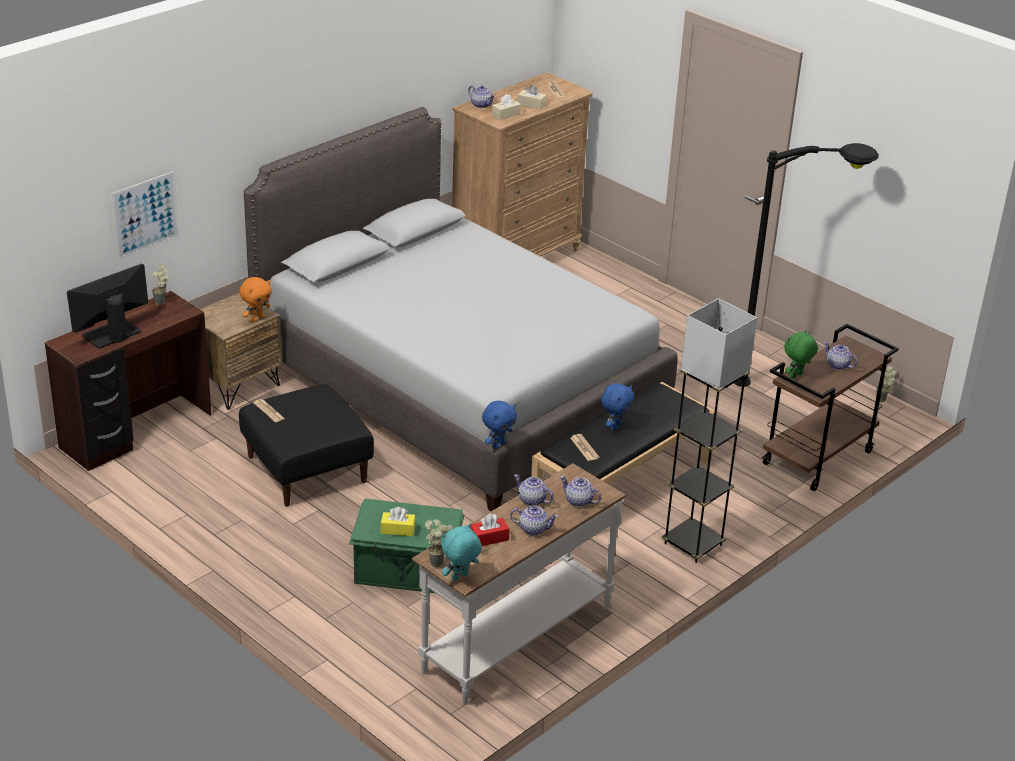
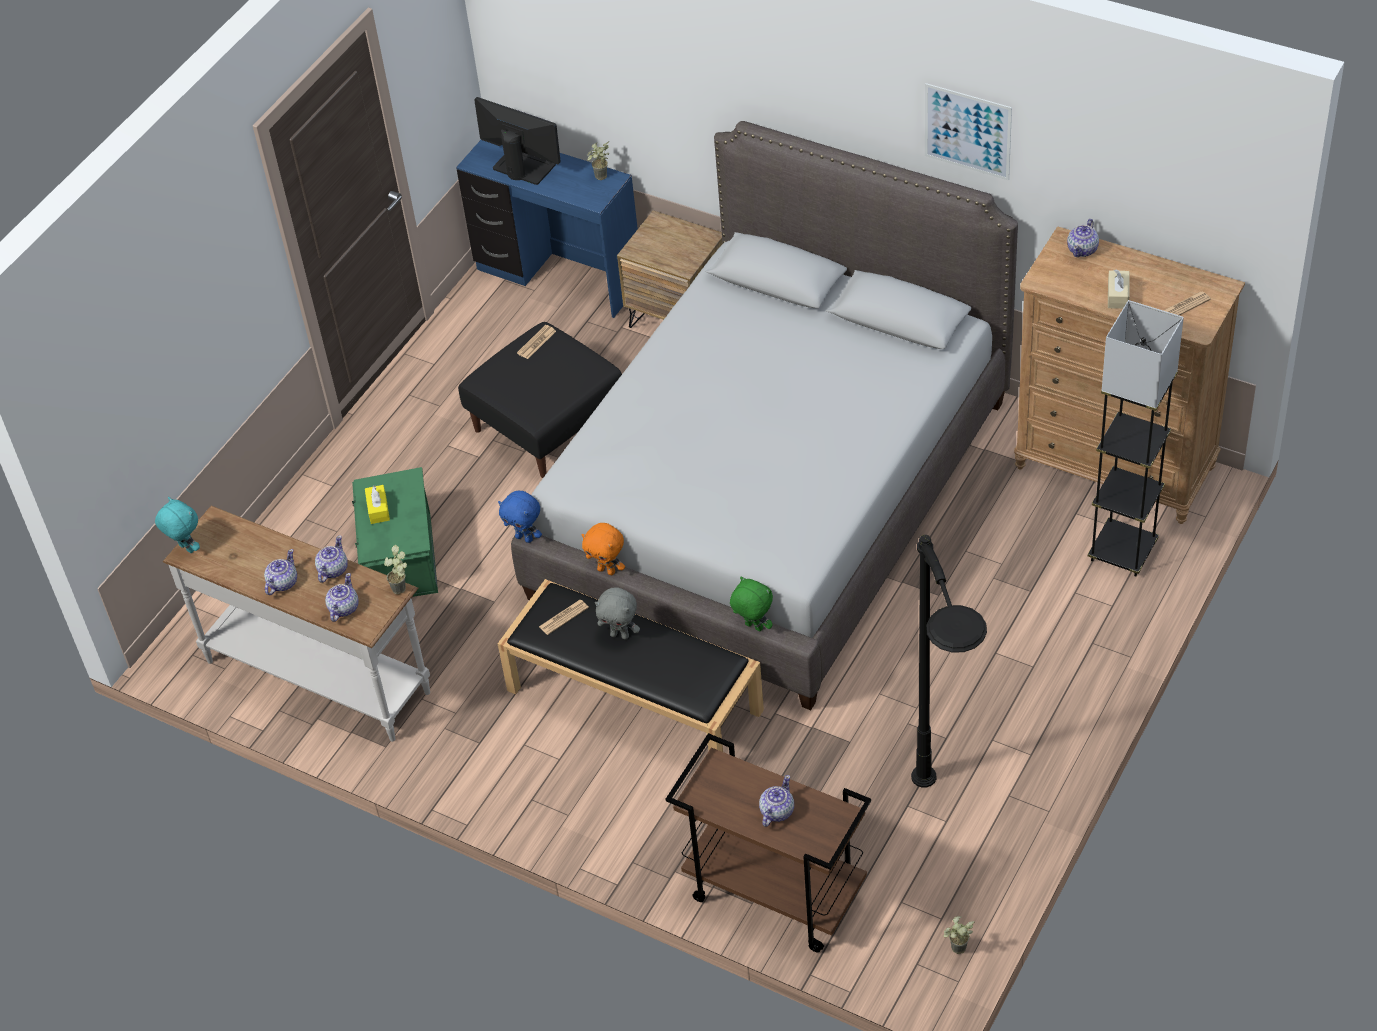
camera: 80 degrees right, 15 degrees up
(137, 432) = (558, 277): brown desk -> blue desk
(145, 215) = (608, 84): picture -> picture (967, 131)
(257, 319) = (670, 265): orange plush toy -> orange plush toy (607, 570)
(439, 561) = (208, 526): potted plant -> potted plant (403, 590)
(489, 538) = (256, 553): red tissue box -> none
(506, 115) = (1067, 280): beige tissue box -> none
(533, 529) = (282, 583): teapot -> teapot turned 150 degrees counterclockwise
(615, 426) = (620, 635): blue plush toy -> grey plush toy
(693, 544) = (536, 795): grey floor lamp -> grey floor lamp (1122, 552)
(796, 376) = (728, 770): green plush toy -> green plush toy (753, 627)

